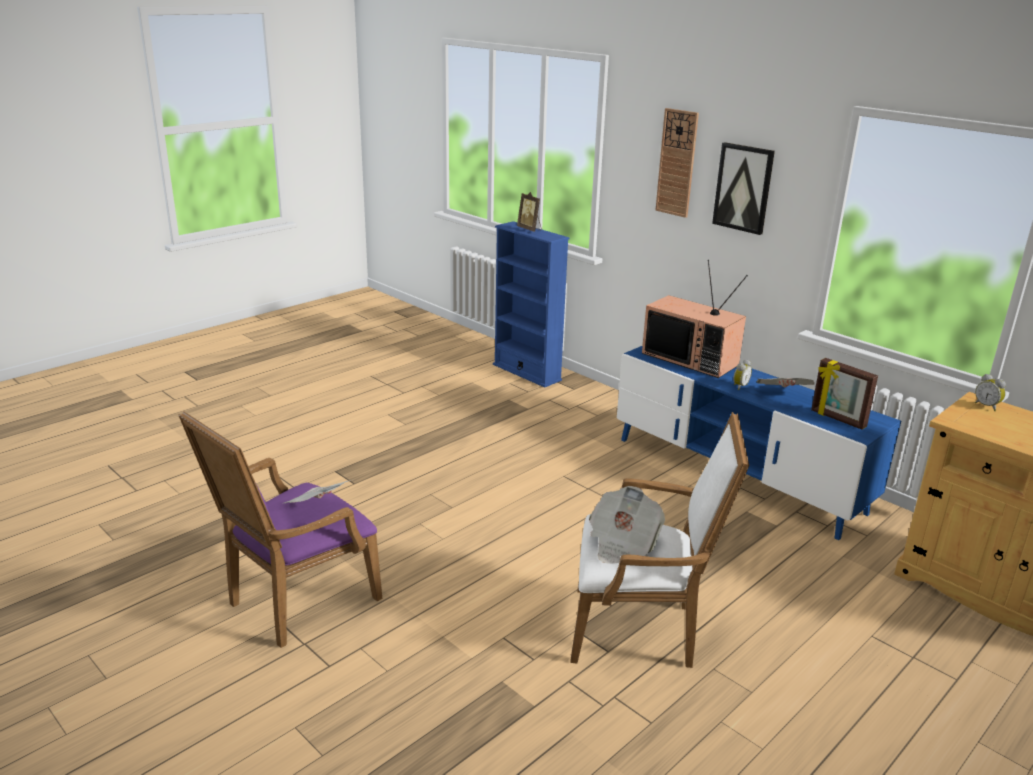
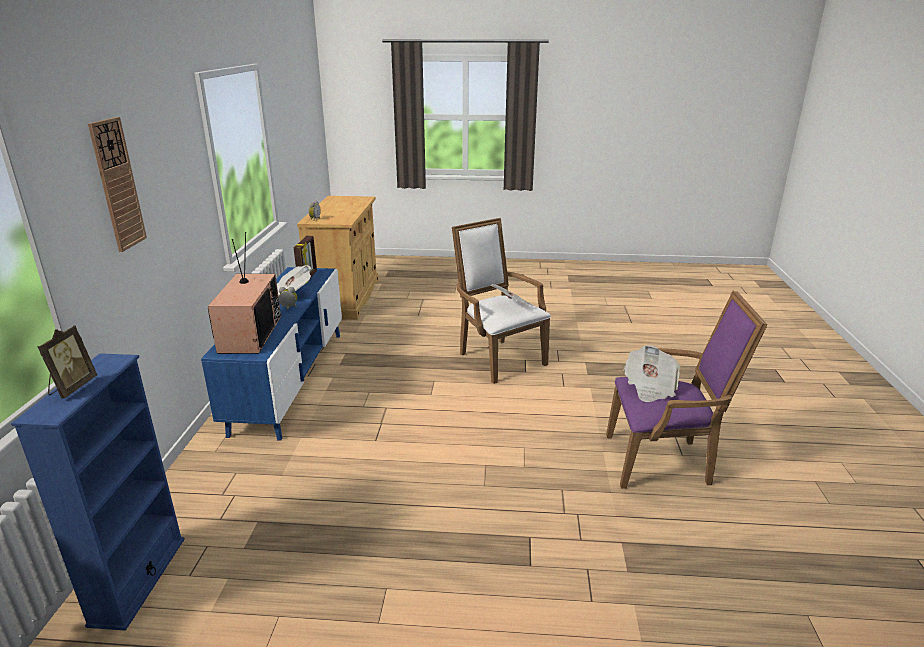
camera: 130 degrees left, 0 degrees up
(743, 188) = (168, 177): picture -> none

